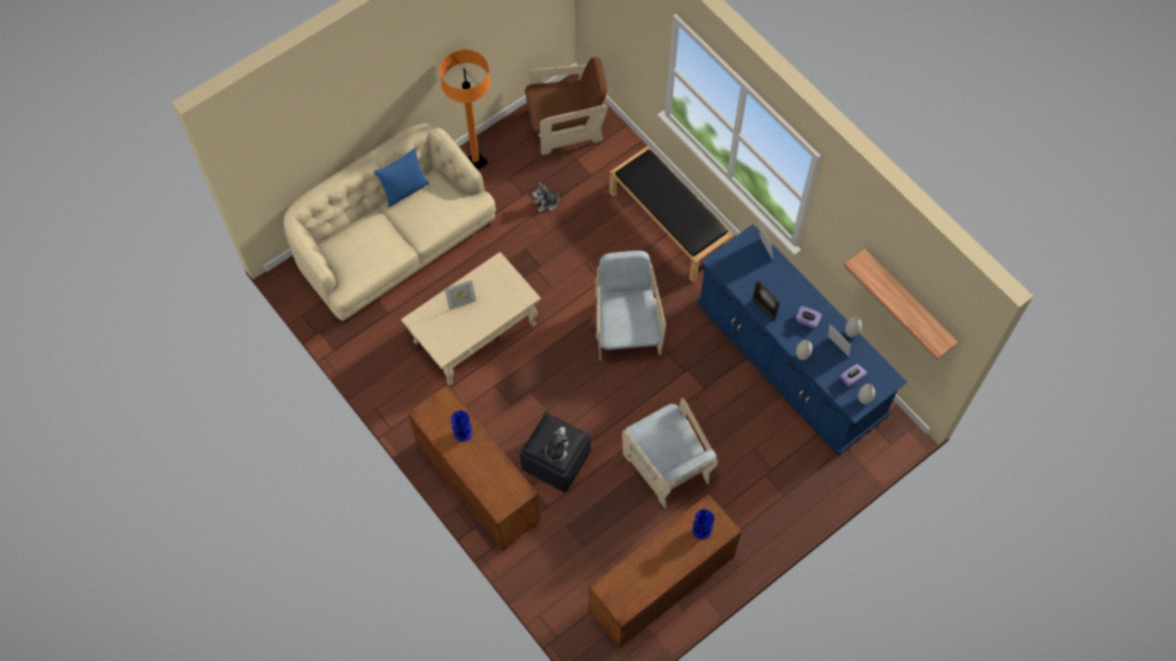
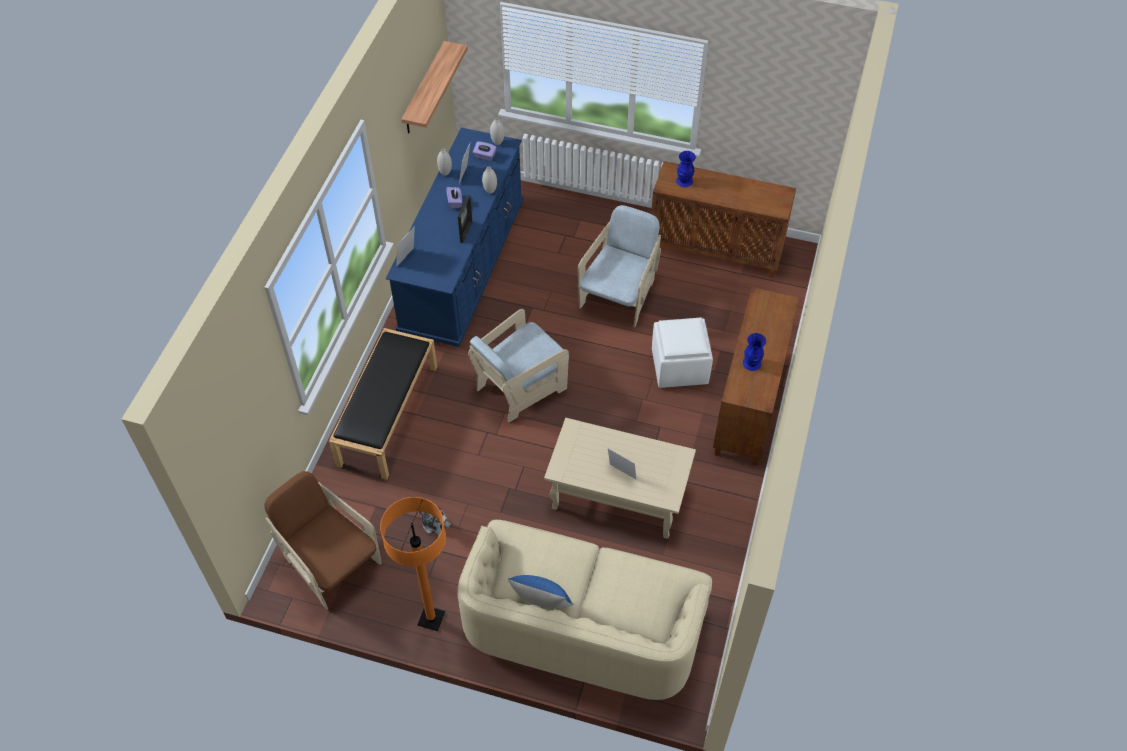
camera: 125 degrees left, 10 degrees down
(555, 461) = (680, 367): black ottoman -> white ottoman
(556, 450) = (690, 329): plush toy -> none

